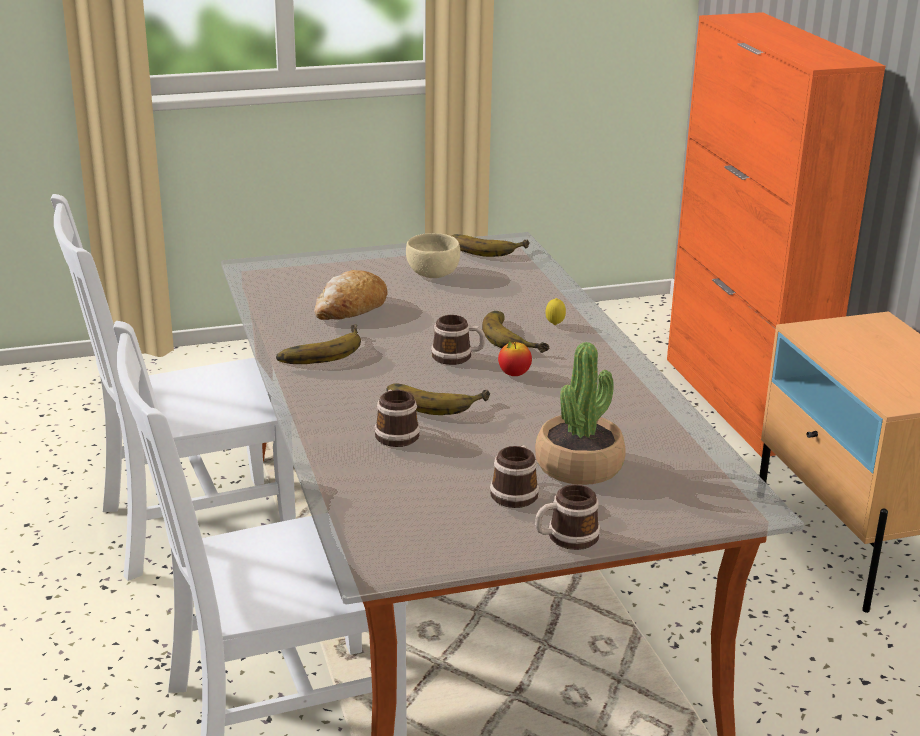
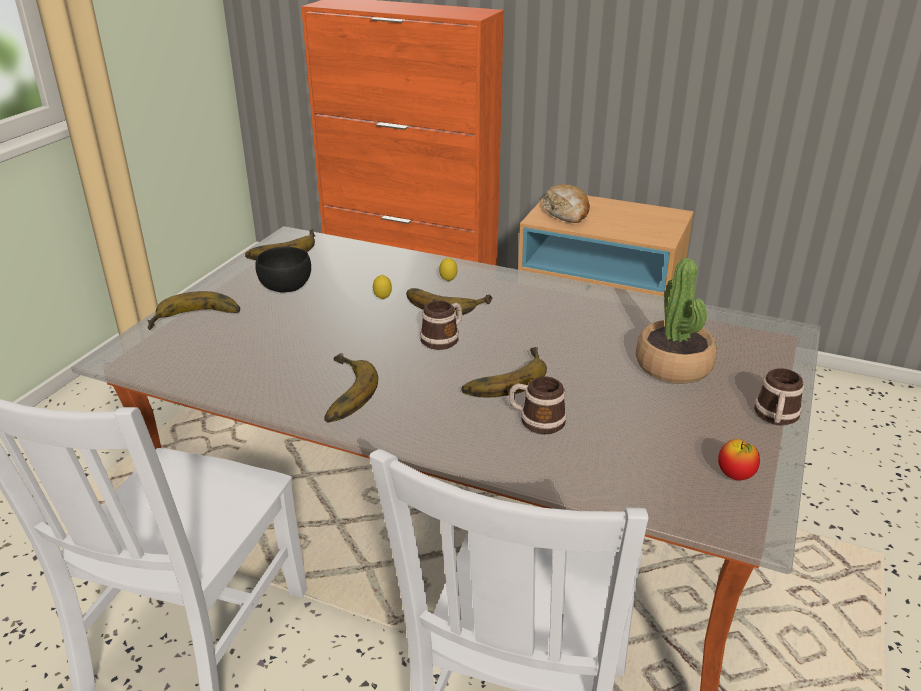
camera: 50 degrees left, 5 degrees up
(335, 267) = (196, 320): none -> banana
(350, 309) = (287, 346): bread -> bread (566, 213)
(433, 273) = (286, 286): beige bowl -> black bowl
(477, 312) = (383, 299): none -> lemon
(514, 374) = (503, 329): apple -> apple (735, 476)
(516, 492) = (688, 408): mug -> none

